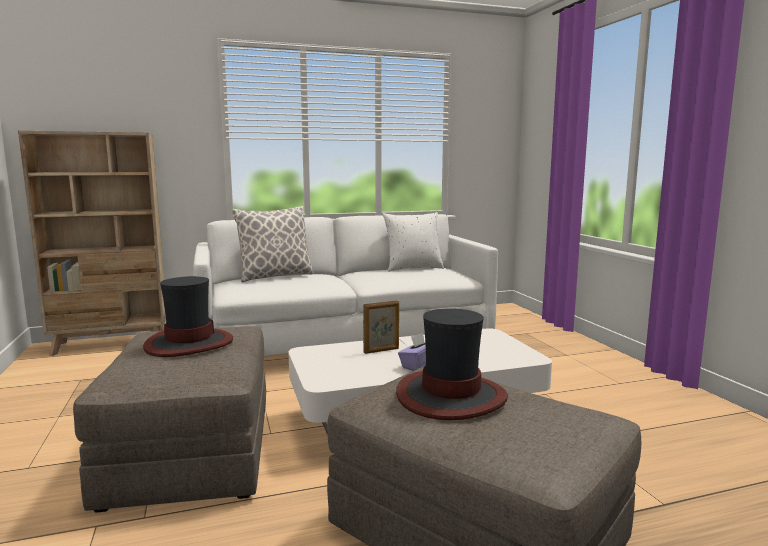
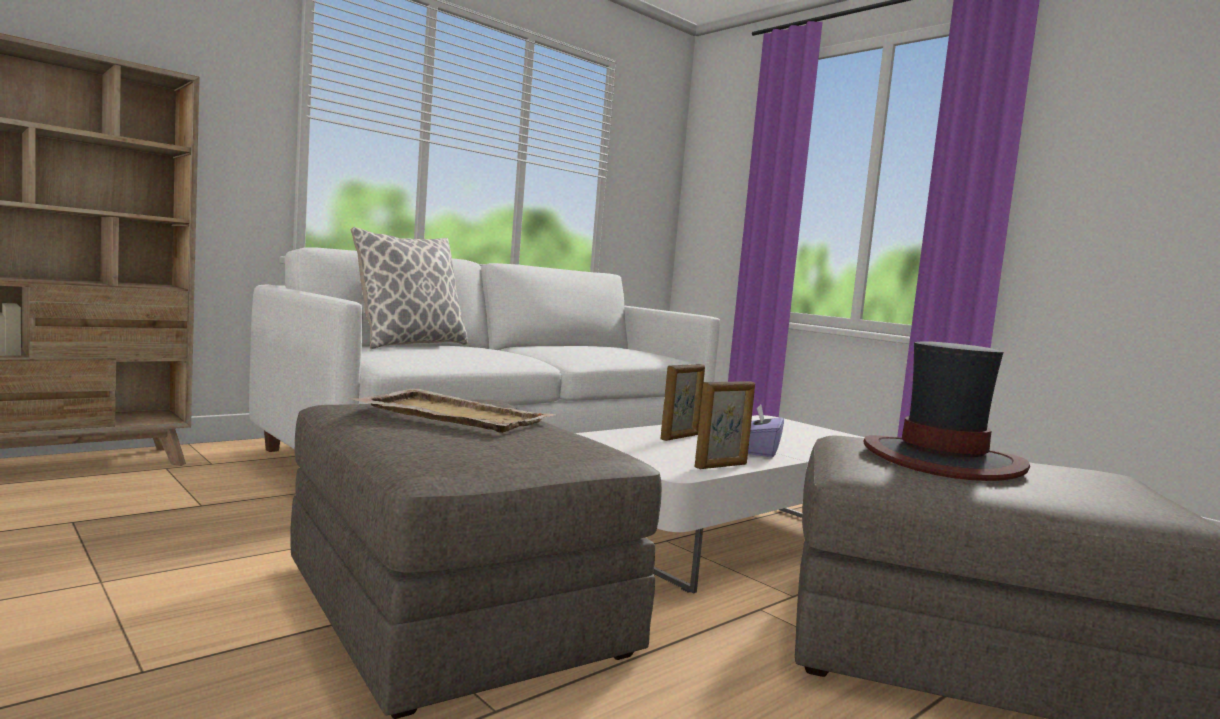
camera: 25 degrees left, 5 degrees down
(189, 343) = (452, 415): hat -> beige tray
(365, 378) = (721, 466): none -> picture frame
(413, 268) = (591, 345): white pillow -> none

